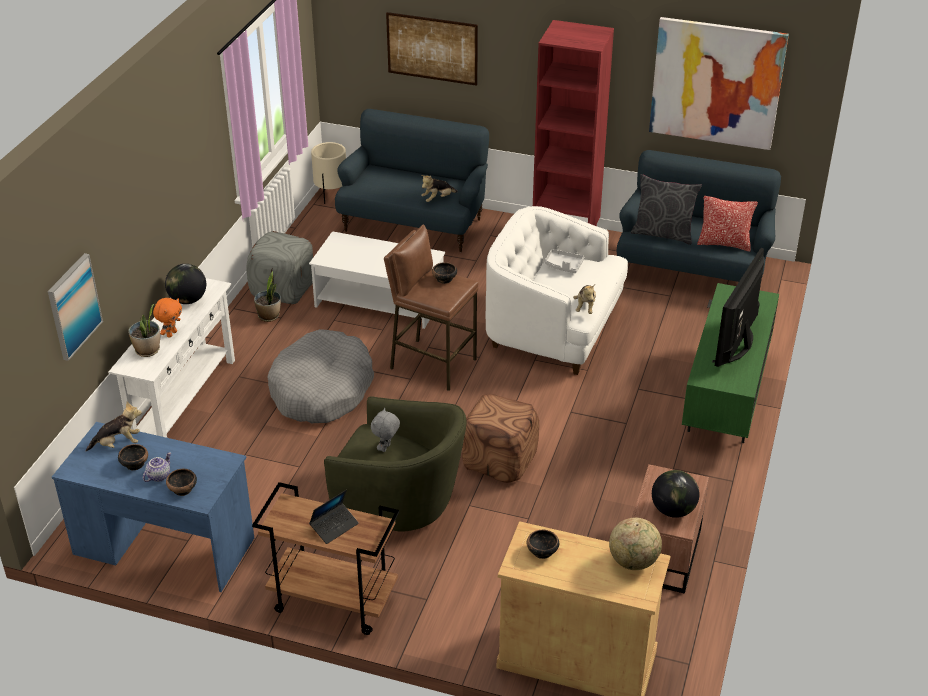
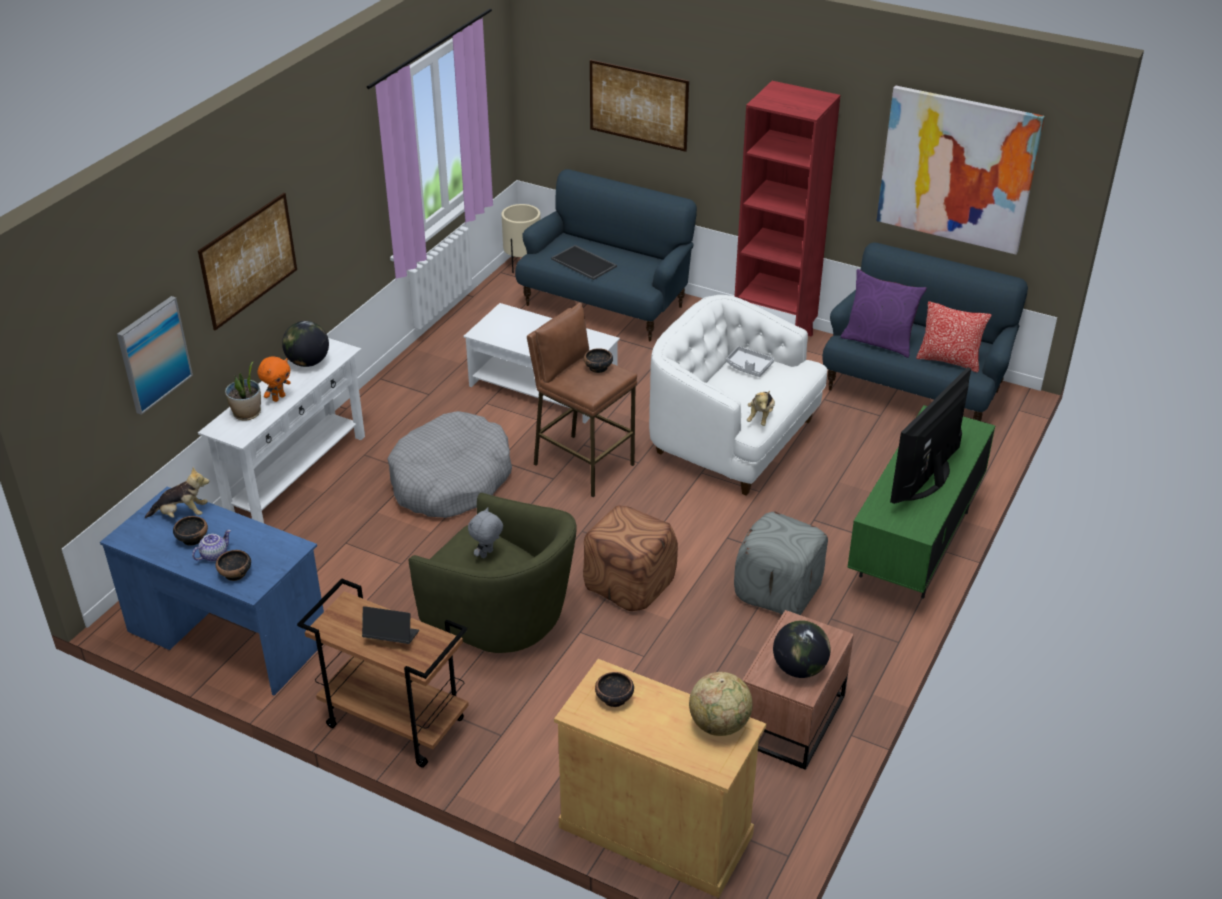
camera: 10 degrees right, 0 degrees up
(137, 215) = (249, 260): none -> picture
(269, 316) = (416, 391): potted plant -> none
(283, 289) = (440, 363): grey ottoman -> grey ottoman (778, 591)
(334, 526) = (391, 637): laptop -> laptop turned 135 degrees counterclockwise
(396, 189) = (585, 262): none -> tray
(438, 199) = (628, 278): plush toy -> none
(663, 233) = (878, 342): grey pillow -> purple pillow

